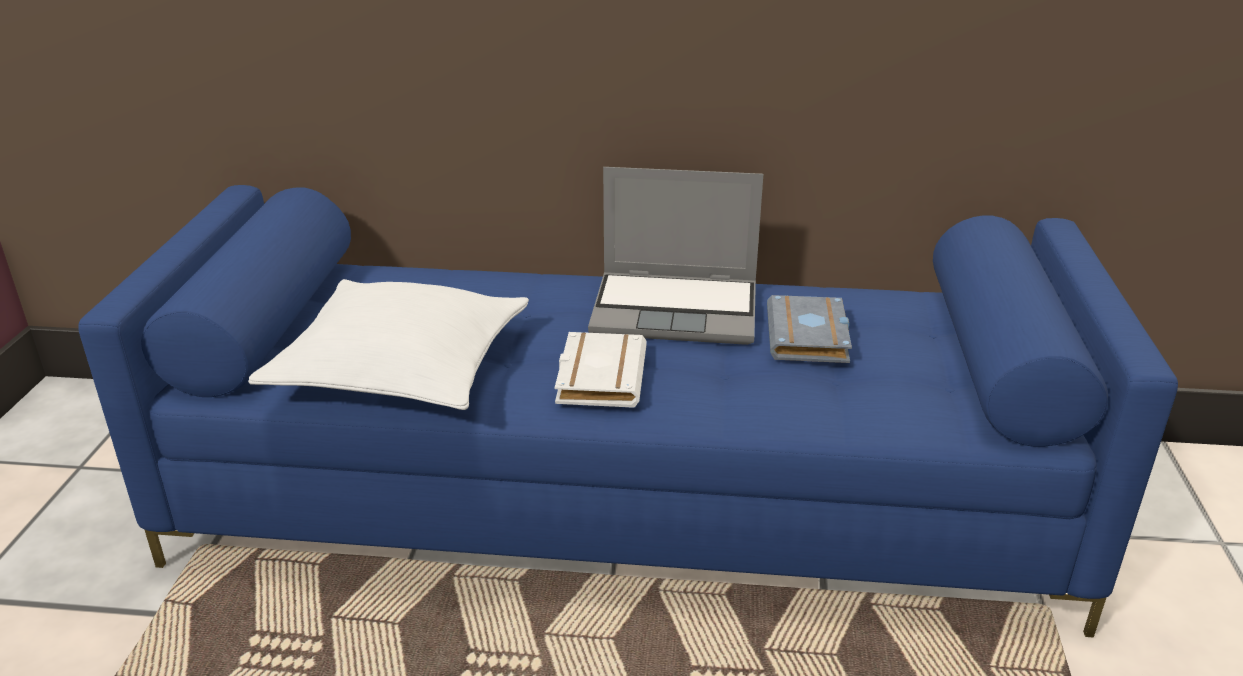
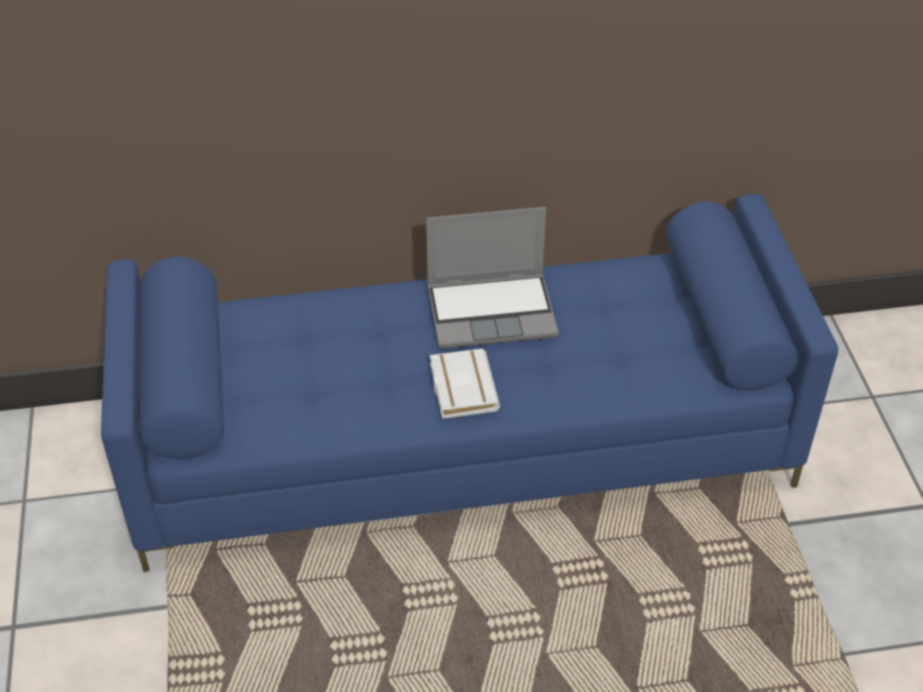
camera: 15 degrees left, 15 degrees up
(401, 367) = (316, 405): white pillow -> none
(810, 338) = (594, 322): grey book -> none

